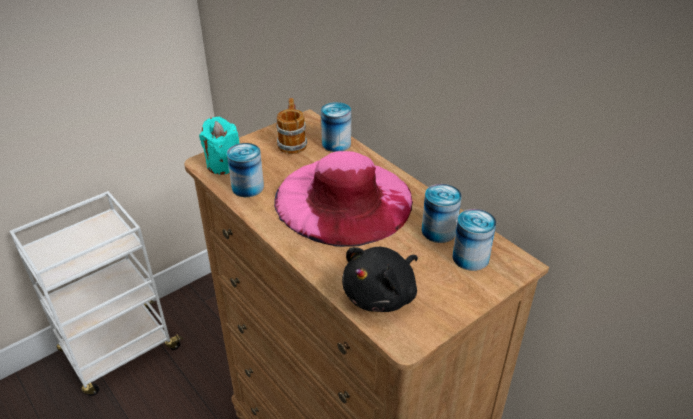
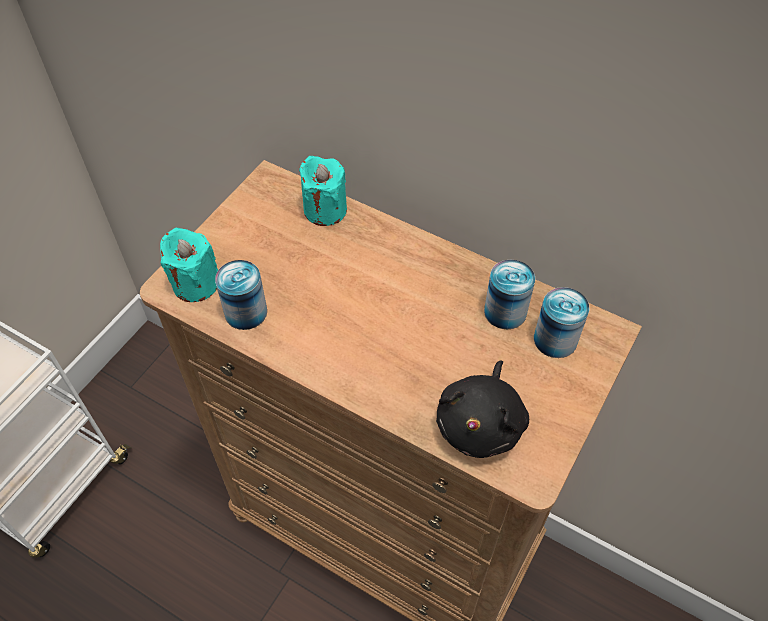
camera: 20 degrees left, 15 degrees up
(292, 142) = (268, 222): mug -> none
(336, 143) = (325, 210): can -> turquoise candle
(344, 199) = (375, 297): pink hat -> none

